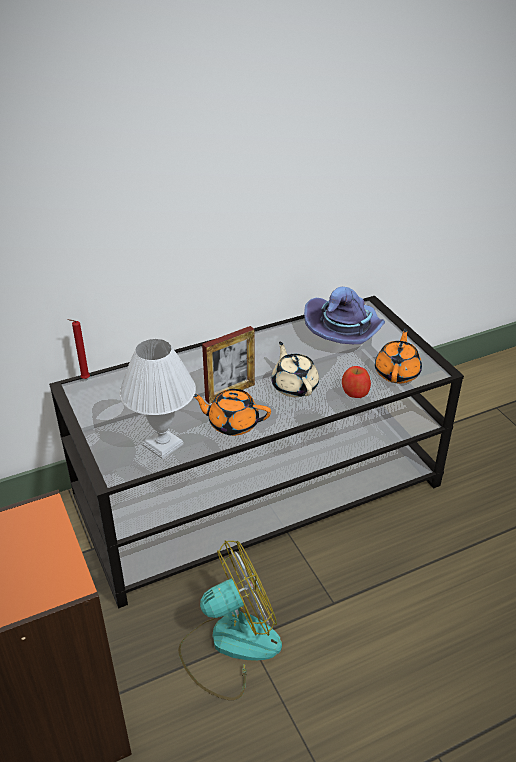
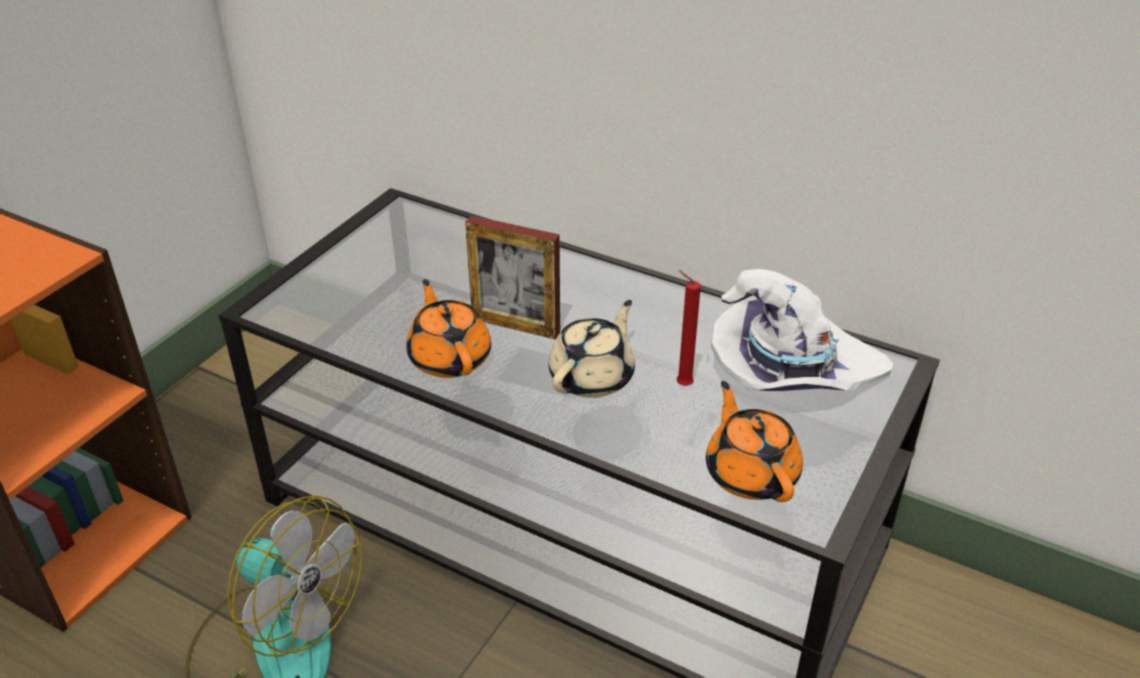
camera: 55 degrees right, 0 degrees up
(84, 379) = (421, 205): red candle -> red candle (681, 385)
(163, 445) = (352, 321): white table lamp -> none
(345, 332) = (791, 369): purple hat -> white hat
(355, 392) = (647, 446): apple -> none
(397, 372) = (750, 473): orange teapot -> orange teapot turned 90 degrees counterclockwise

